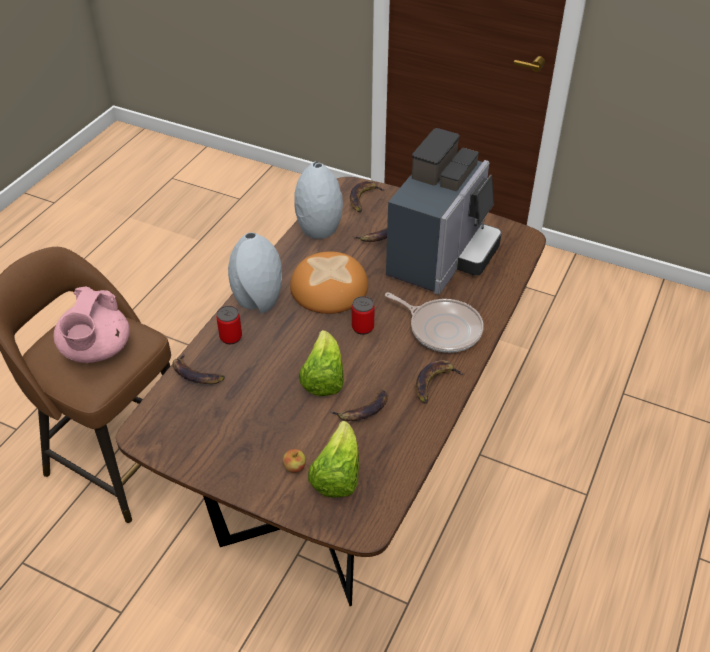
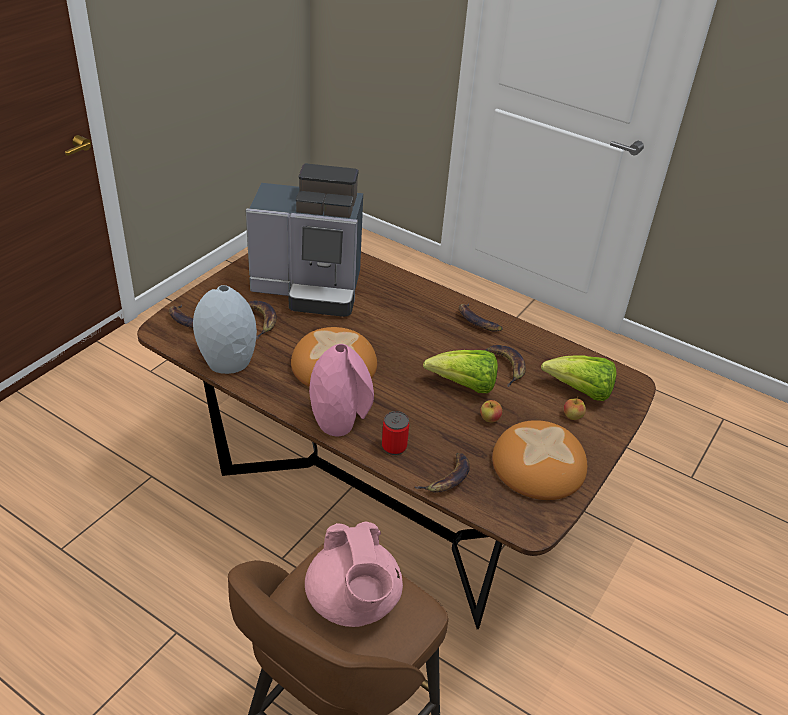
camera: 85 degrees left, 5 degrees down
(96, 351) = (353, 602): pink teapot -> pink teapot turned 60 degrees clockwise
(220, 438) = (537, 465): none -> bread
(258, 301) = (340, 420): grey vase -> pink vase
(278, 400) = (489, 419): none -> apple
(362, 327) = (398, 352): can -> none
(442, 257) = (310, 288): coffee machine -> coffee machine turned 150 degrees clockwise
(442, 328) = (410, 305): frying pan -> none

